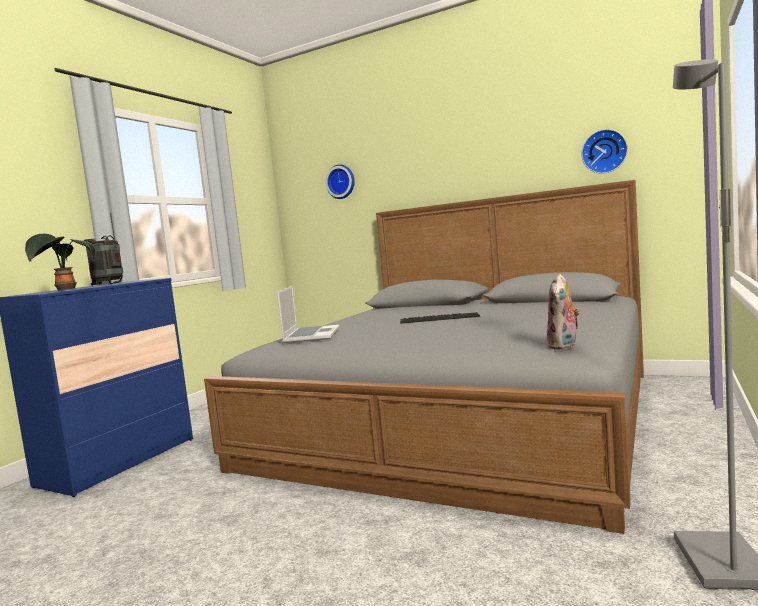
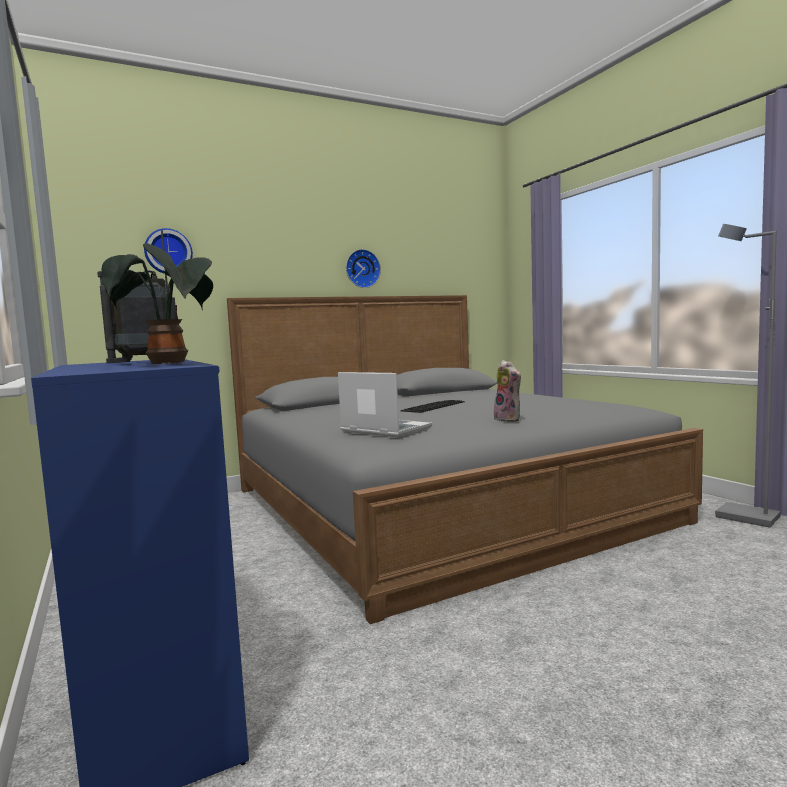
camera: 55 degrees left, 0 degrees up
(564, 346) = (626, 406): plush toy -> plush toy (509, 419)
(604, 151) = (442, 269): wall clock -> wall clock (362, 269)

